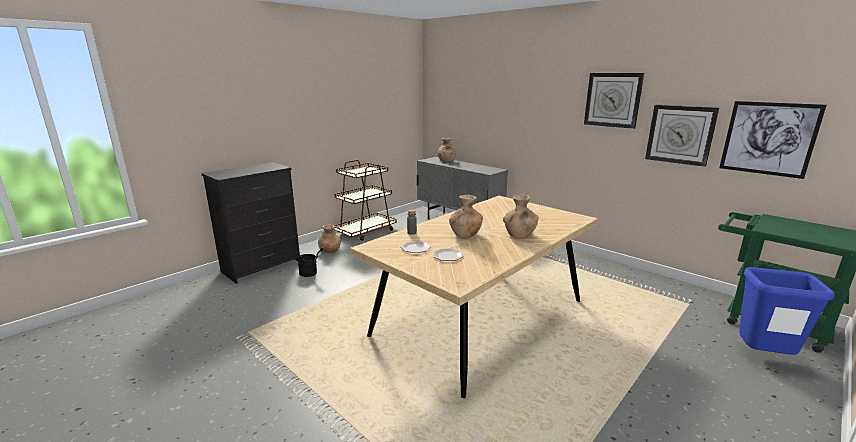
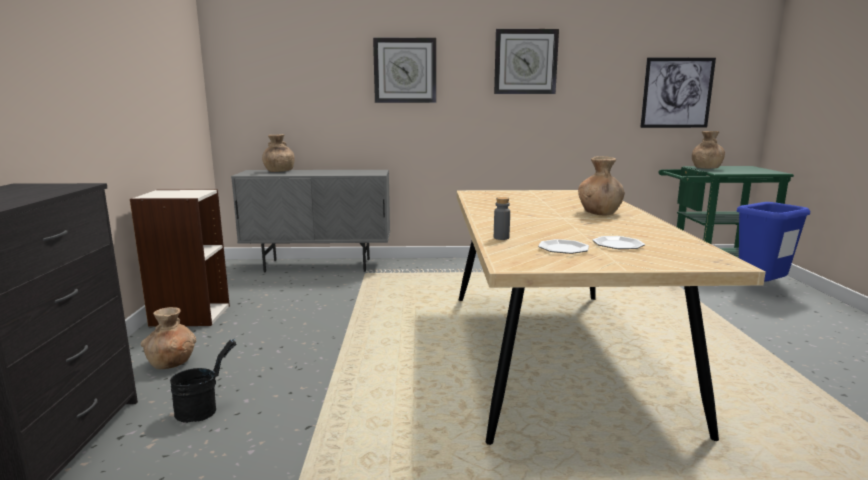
camera: 45 degrees left, 5 degrees down
(366, 231) = (189, 315): brown cart -> bookcase
(465, 234) = (558, 224): brown vase -> brown vase (705, 168)
(680, 134) = (601, 96): wall clock -> wall clock (405, 70)

